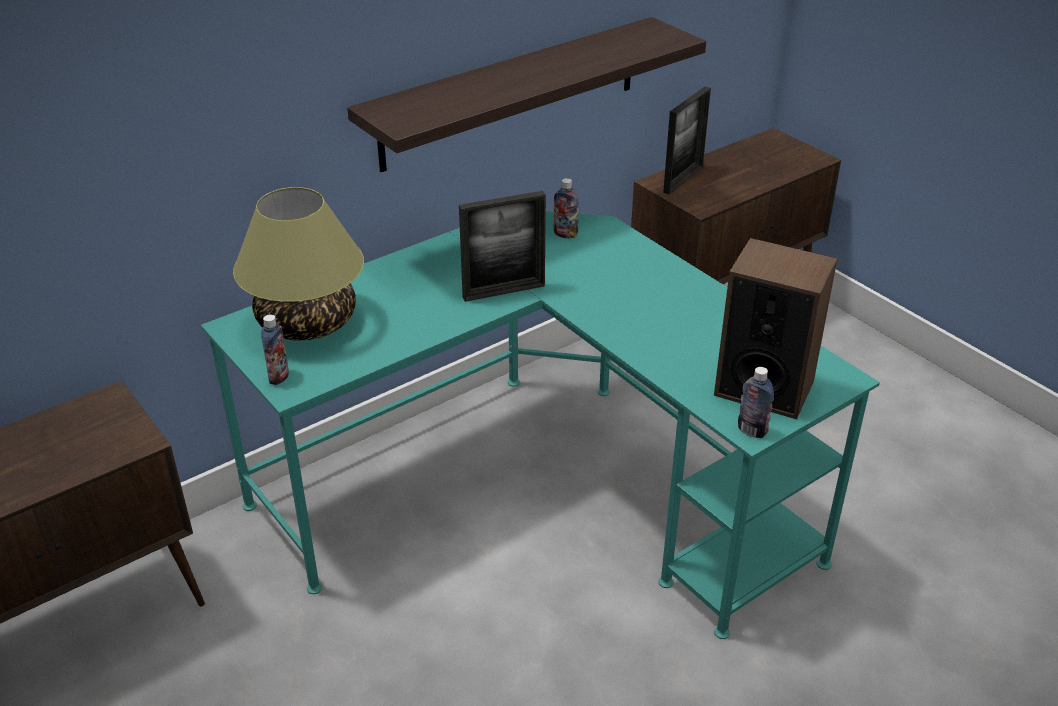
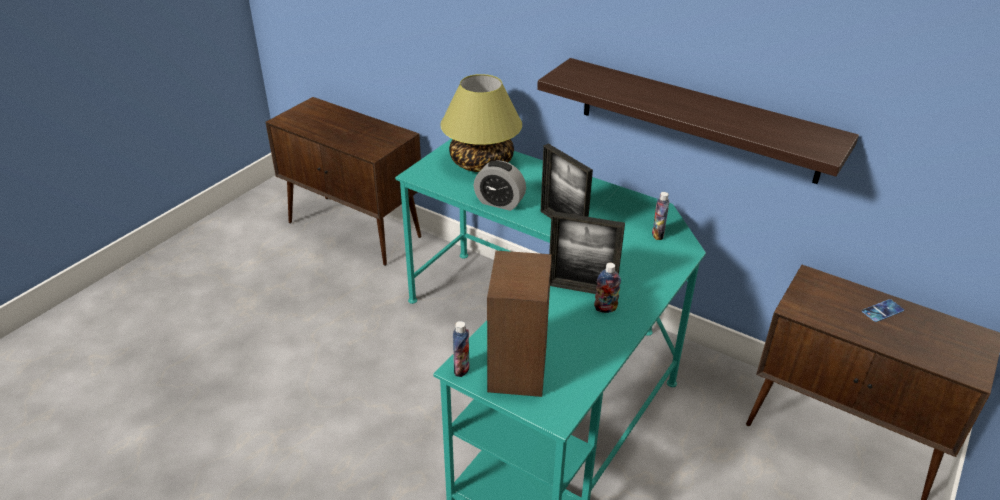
camera: 70 degrees right, 0 degrees up
(279, 377) = (425, 168): bottle -> bottle (605, 308)
(422, 329) = (499, 202): none -> alarm clock
(683, 179) = (832, 291): picture frame -> picture frame (581, 289)
(723, 166) = (882, 311): none -> phone

